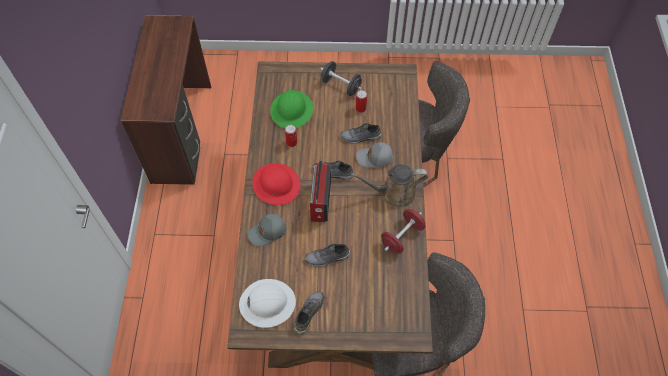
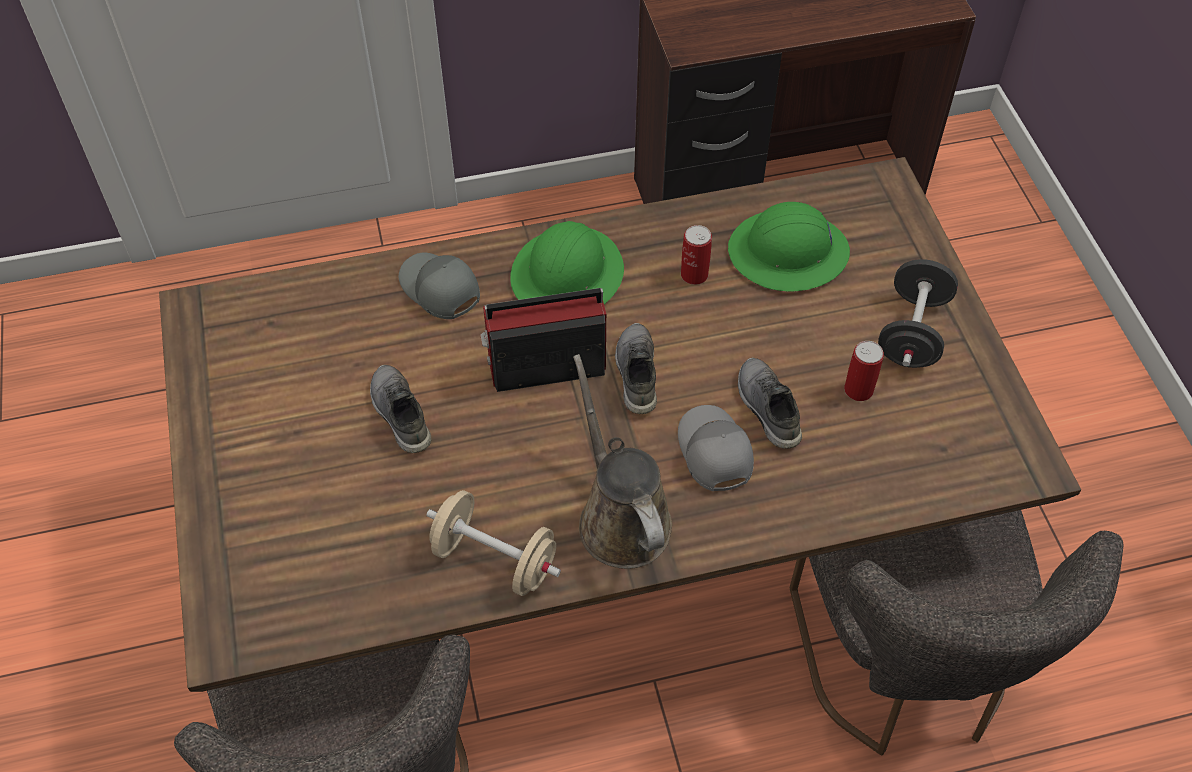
camera: 75 degrees right, 5 degrees down
(267, 303) = (266, 331): white hard hat -> none
(276, 184) = (568, 275): red hard hat -> green hard hat
(308, 313) = (254, 410): grey shoe -> none
(402, 237) = (494, 559): red dumbbell -> beige dumbbell

